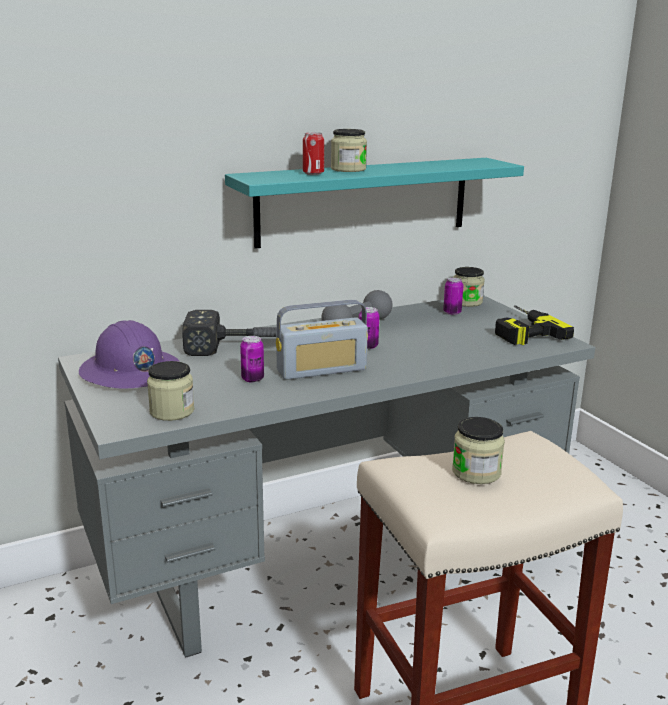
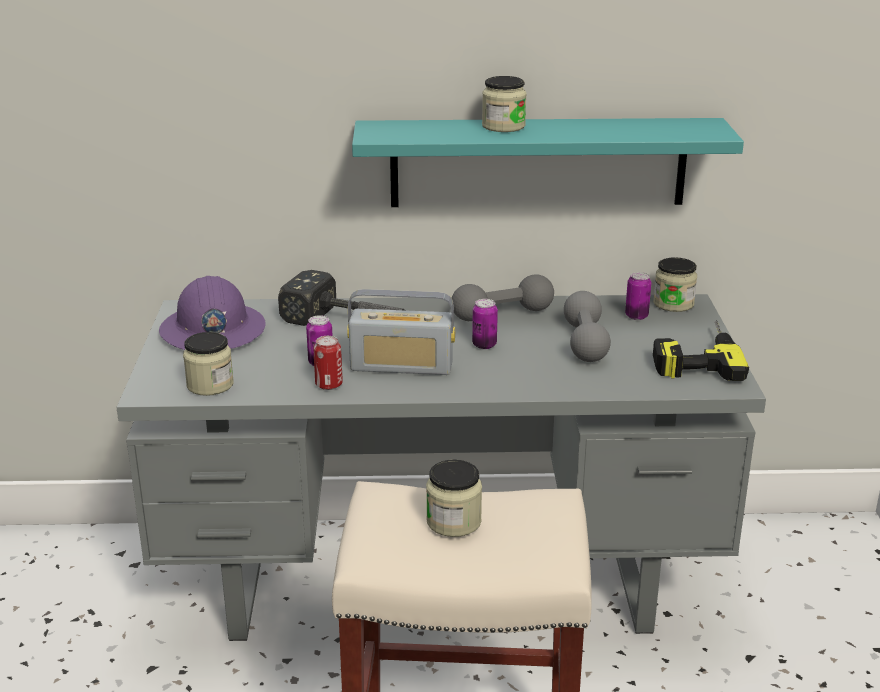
camera: 25 degrees right, 5 degrees up
(313, 173) = (451, 130): can -> can (329, 385)
(438, 333) = (585, 342): none -> grey dumbbell

